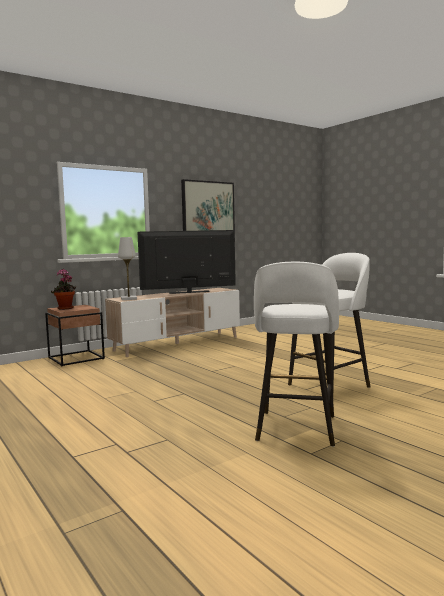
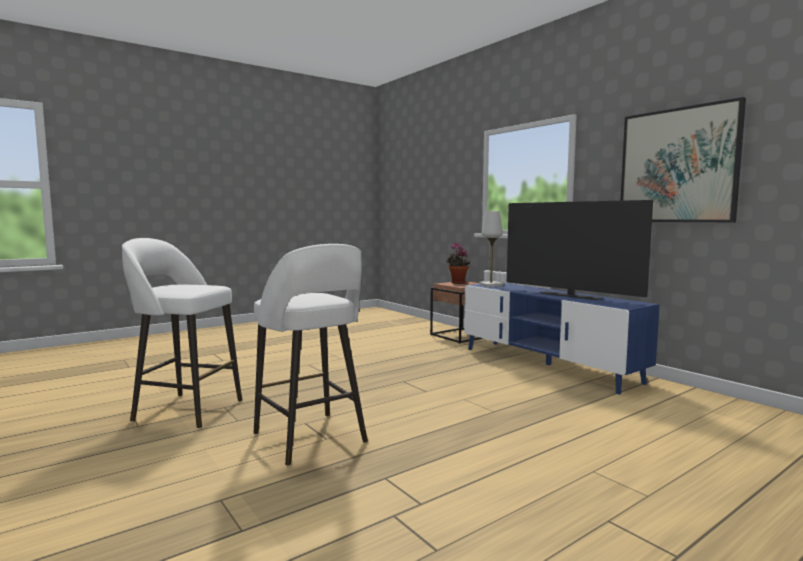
camera: 90 degrees right, 0 degrees up
(177, 344) = (547, 364): beige tv stand -> blue tv stand
(189, 292) = (570, 296): television -> television turned 150 degrees clockwise

